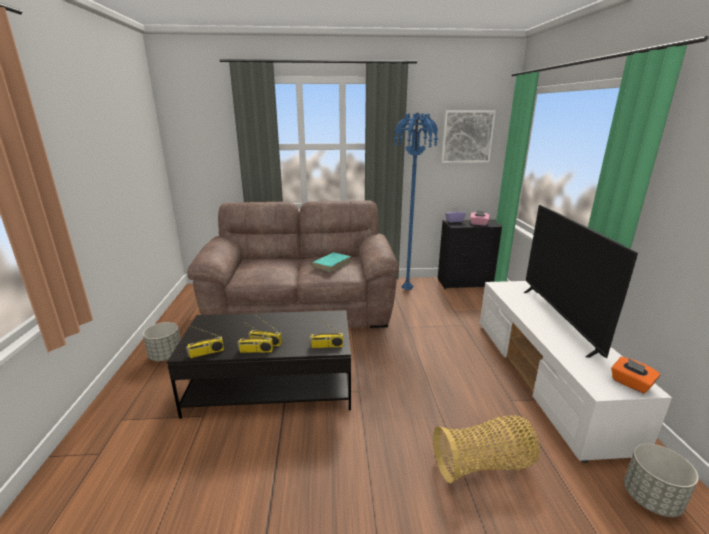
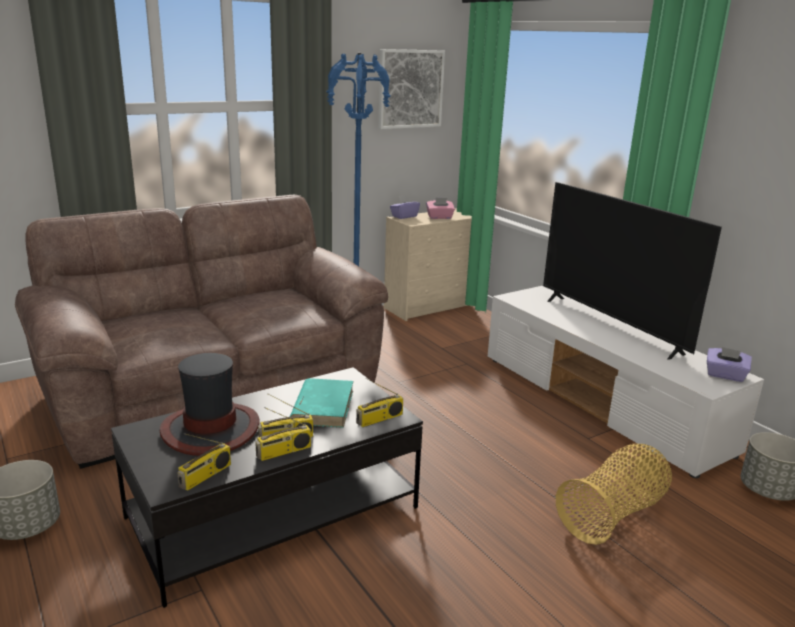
camera: 30 degrees left, 0 degrees up
(236, 328) = (211, 429): none -> hat
(331, 264) = (271, 304): turquoise book -> turquoise book (323, 406)
(468, 282) = (429, 306): black dresser -> beige dresser
(630, 384) = (725, 375): orange tissue box -> purple tissue box

